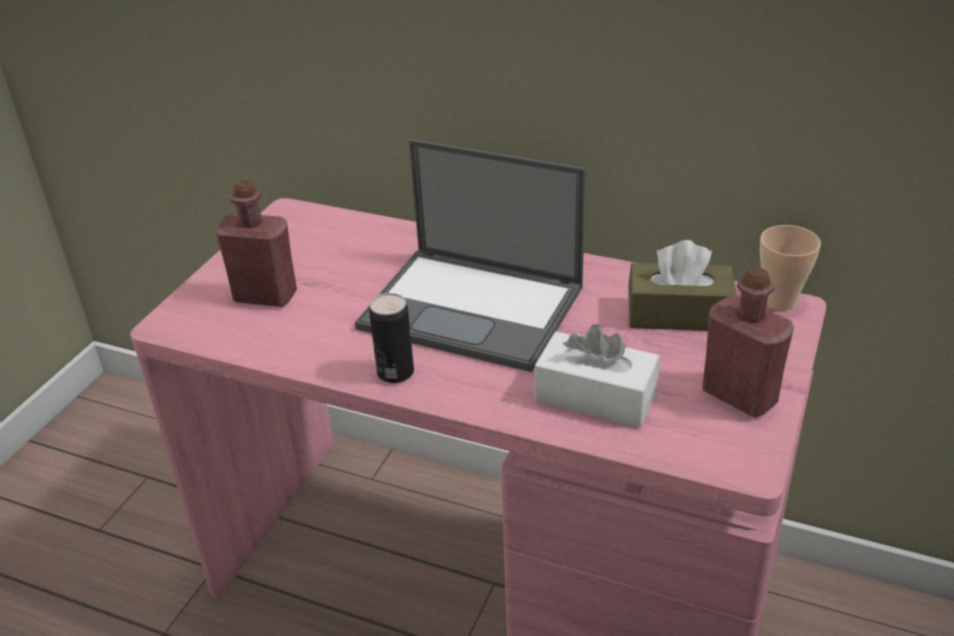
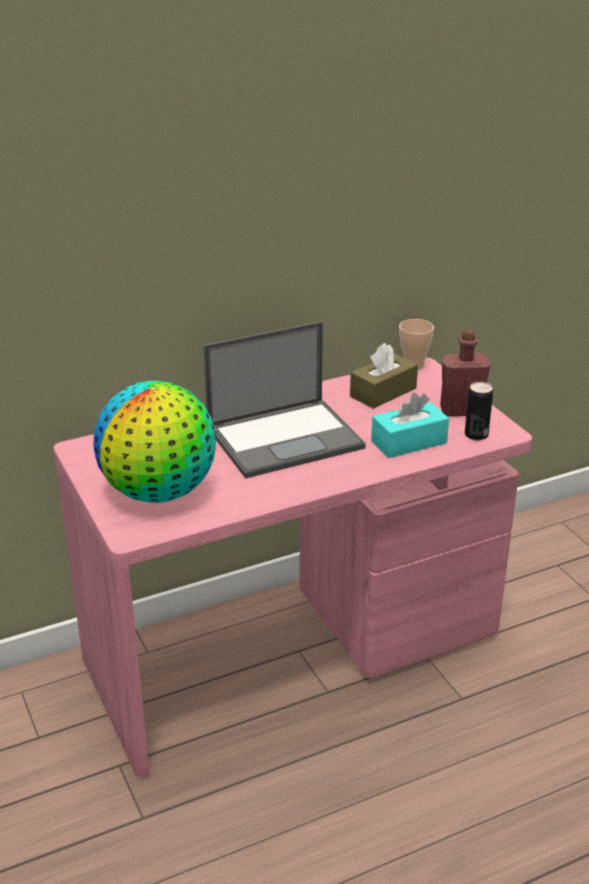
camera: 50 degrees left, 5 degrees down
(265, 296) = (159, 492): red bottle -> globe
(395, 372) = (303, 484): can -> can (476, 435)
(596, 396) = (409, 442): white tissue box -> turquoise tissue box

